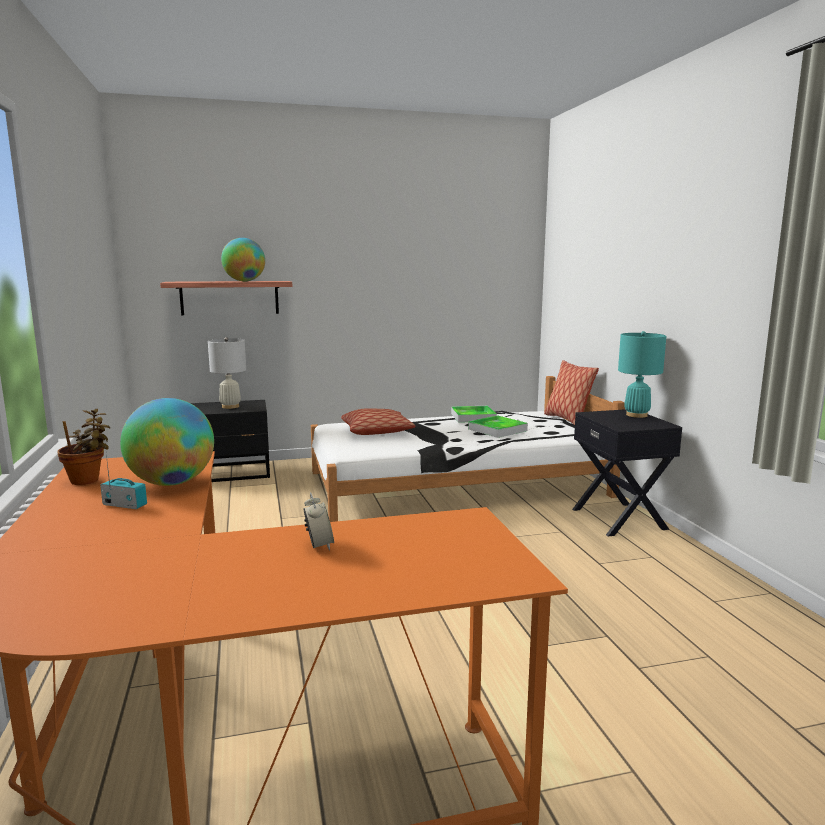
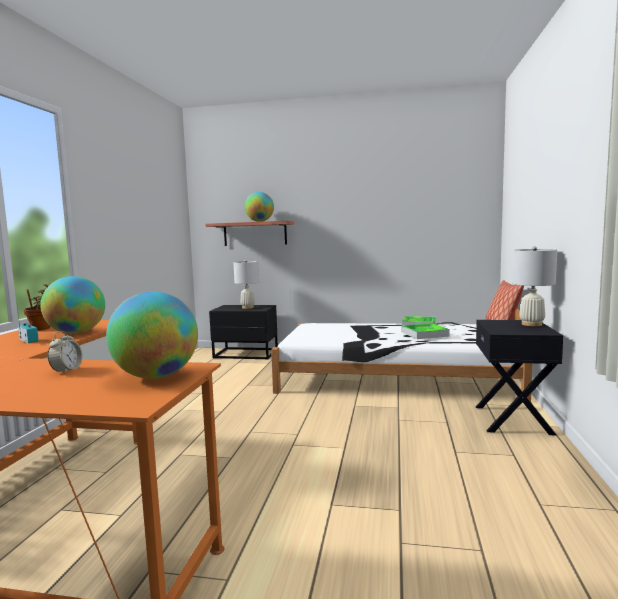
camera: 25 degrees right, 5 degrees down
(377, 431) = (332, 329): pillow -> none
(456, 536) = (156, 376): none -> globe
(636, 415) = (531, 324): turquoise table lamp -> white table lamp

